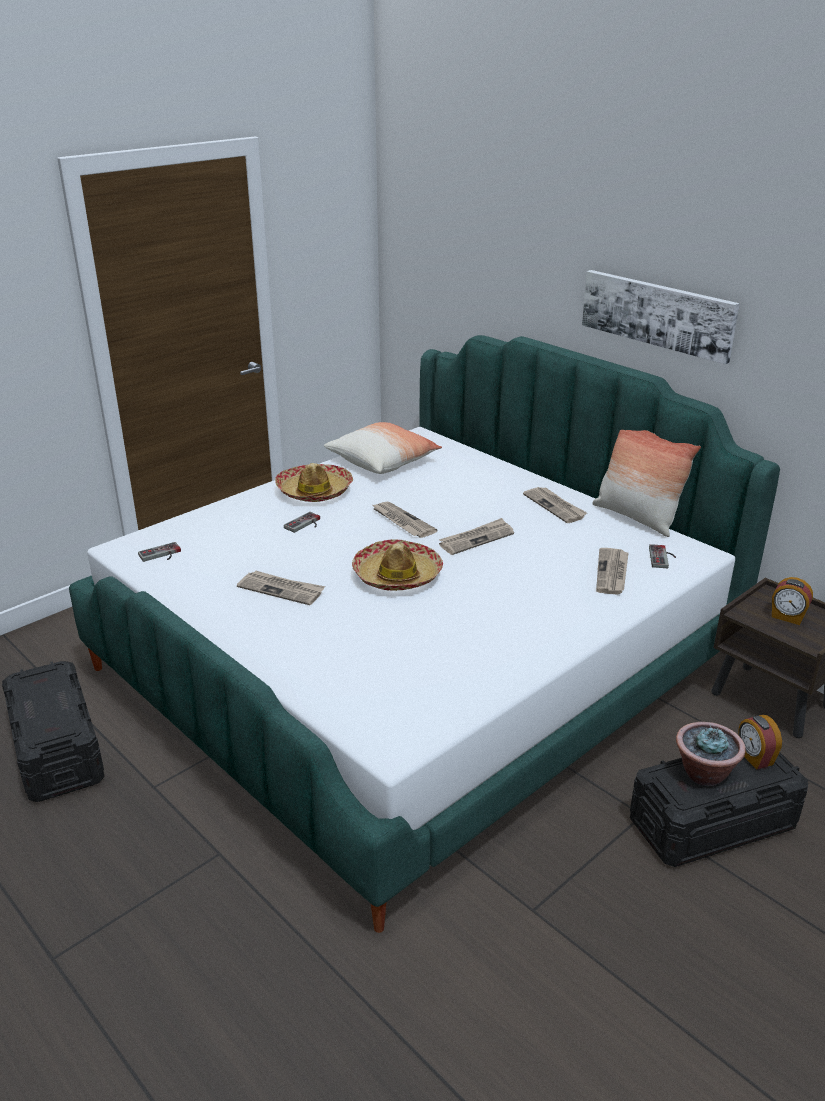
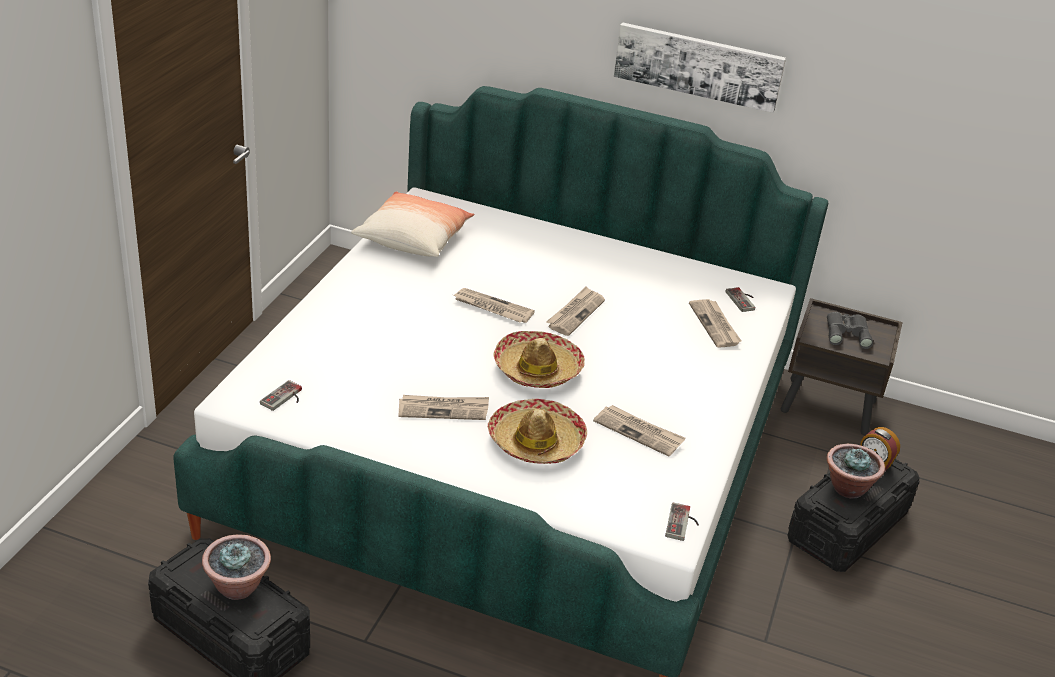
camera: 30 degrees left, 5 degrees up
(55, 703) = (238, 586): none -> potted plant
(305, 525) = (401, 331): game controller -> game controller (683, 524)
(314, 491) = (375, 289): hat -> hat (536, 441)
(555, 506) = (616, 262): newspaper -> newspaper (639, 432)
(636, 517) = (693, 261): pillow -> none
(787, 617) = (847, 333): alarm clock -> grey binoculars

